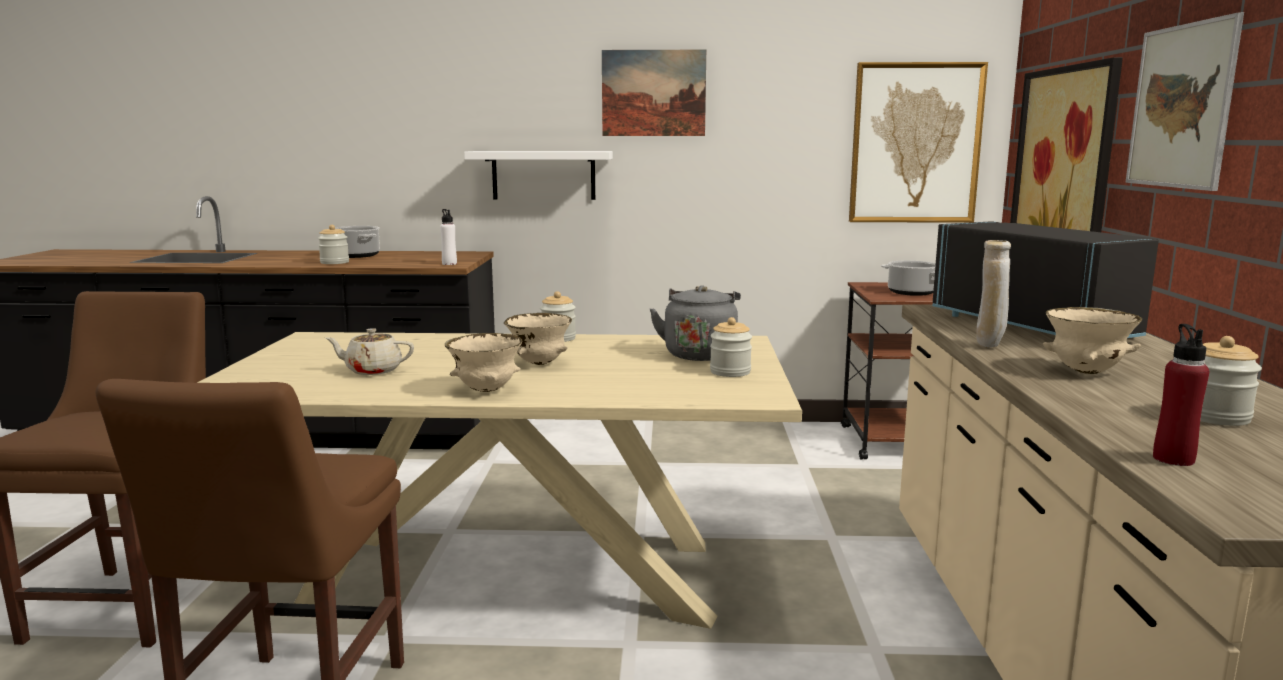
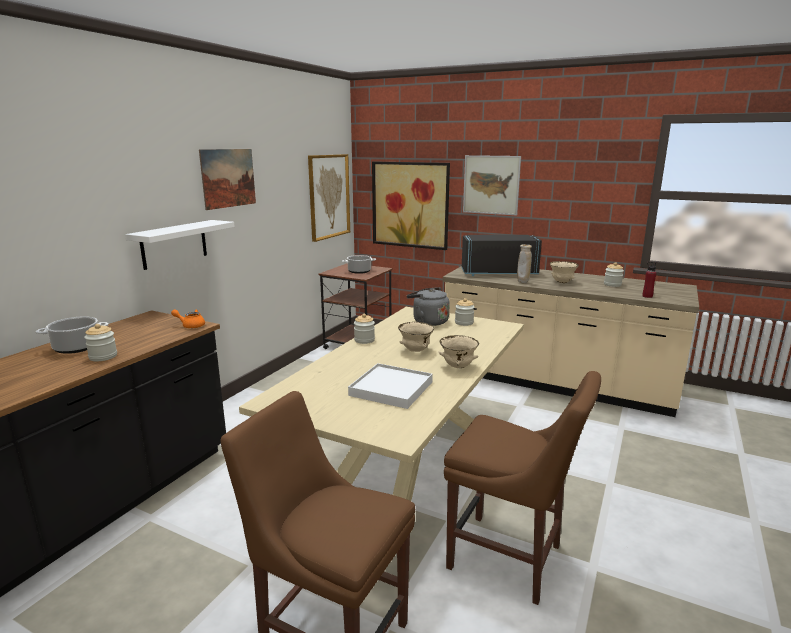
camera: 65 degrees left, 5 degrees up
(372, 370) = (391, 388): beige teapot -> white tray
(449, 264) = (191, 325): white bottle -> orange teapot

